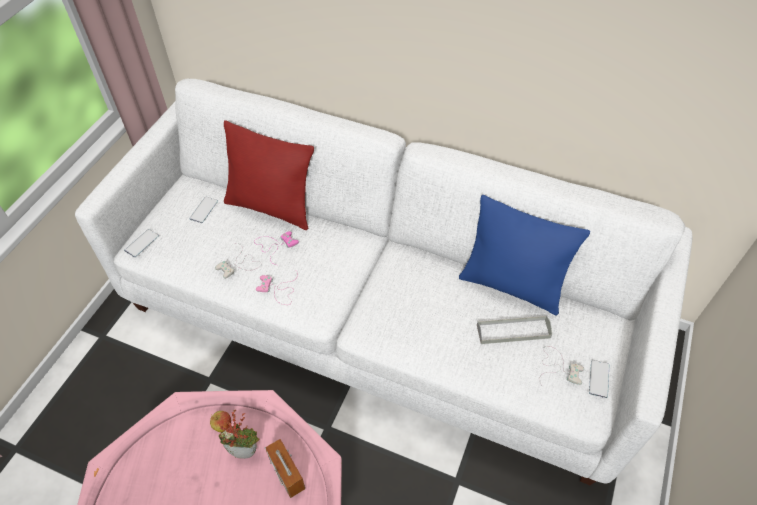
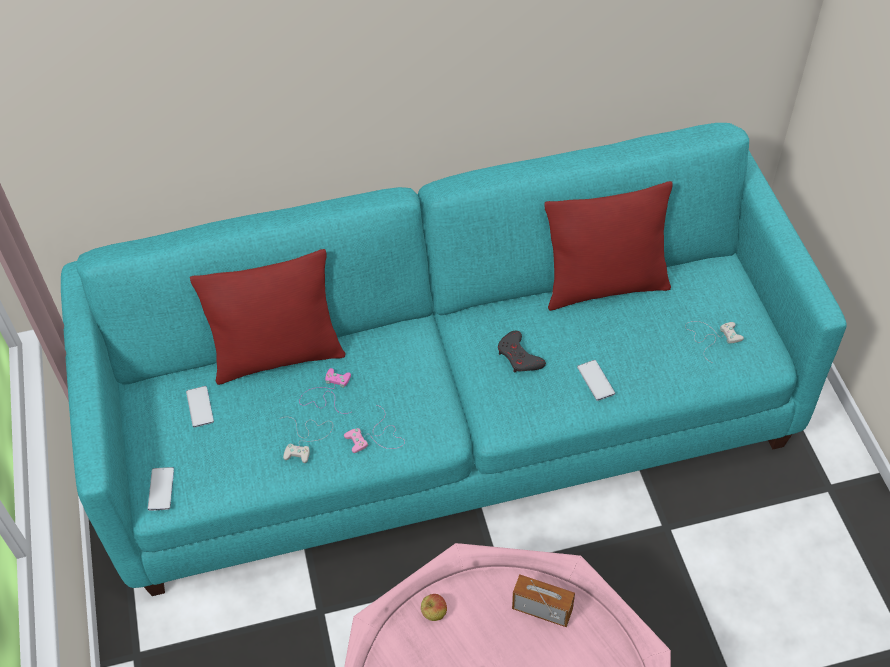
camera: 35 degrees left, 0 degrees up
(245, 449) = (479, 618): potted plant -> none
(379, 316) = (448, 419): white sofa -> turquoise sofa
(411, 296) = (519, 356): none -> grey game controller
(511, 286) = (605, 286): blue pillow -> red pillow
(513, 331) = (645, 329): grey tray -> none
(599, 378) = (752, 325): phone -> phone (596, 380)

